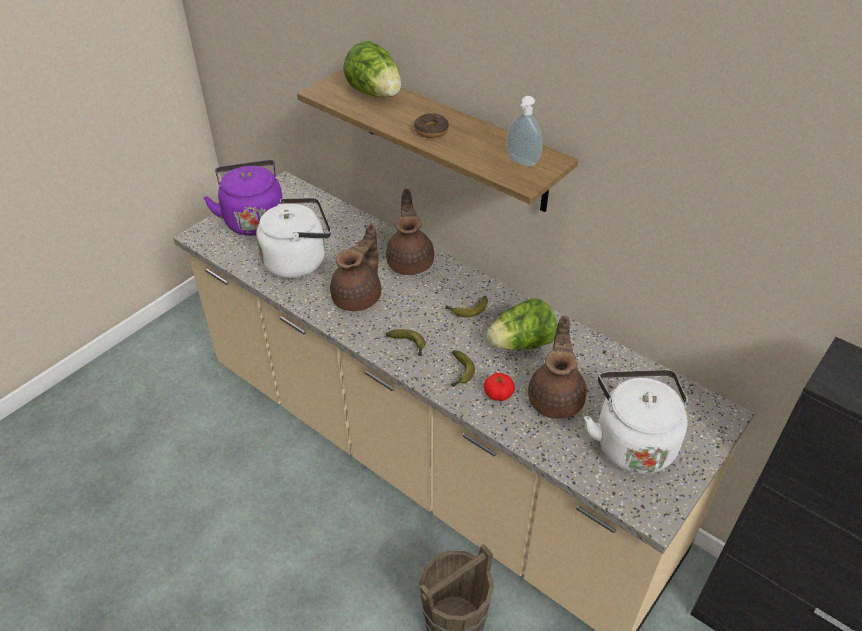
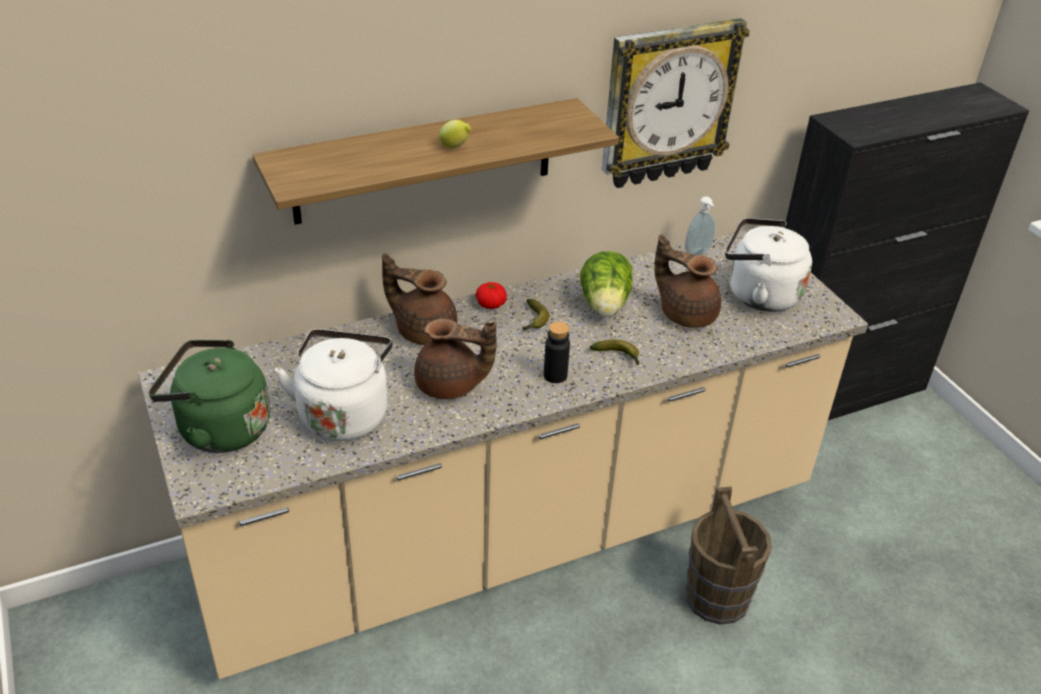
camera: 65 degrees left, 5 degrees down
(253, 219) = (218, 429): purple kettle -> green kettle
(359, 297) = (450, 386): brown teapot -> brown teapot turned 135 degrees clockwise
(376, 94) = (342, 155): lettuce -> none
(409, 345) = (555, 375): banana -> black bottle
(431, 131) = (455, 147): donut -> lemon
(498, 394) = (660, 343): tomato -> tomato (490, 304)
(521, 163) = (559, 123): soap dispenser -> soap dispenser (698, 253)
(668, 218) = (667, 103): none -> wall clock

